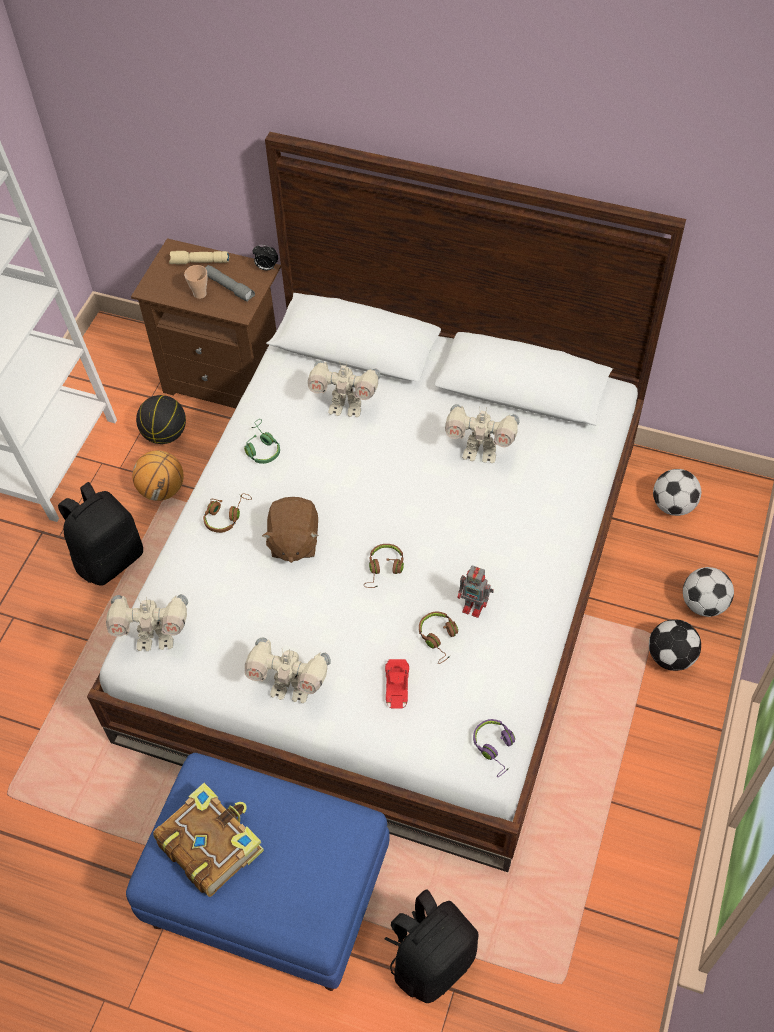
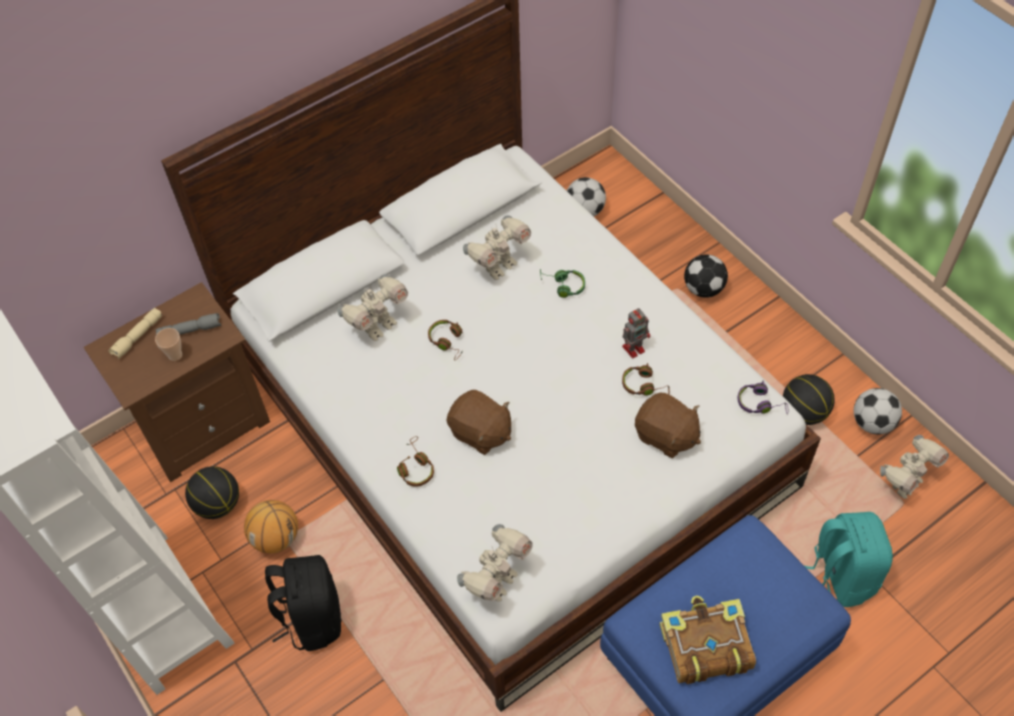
camera: 55 degrees left, 0 degrees up
(261, 448) = (367, 406): green headphones -> green headphones (563, 285)
(266, 268) = (195, 293): alarm clock -> none
(291, 688) = (616, 507): toy robot -> toy robot (904, 483)
(384, 569) = (556, 386): brown headphones -> brown headphones (448, 342)
(397, 686) = (666, 436): red toy car -> brown plush toy
(431, 959) = (839, 575): black backpack -> turquoise backpack
(596, 828) = (803, 413): none -> basketball
(703, 604) = (677, 245): football -> football (872, 423)

